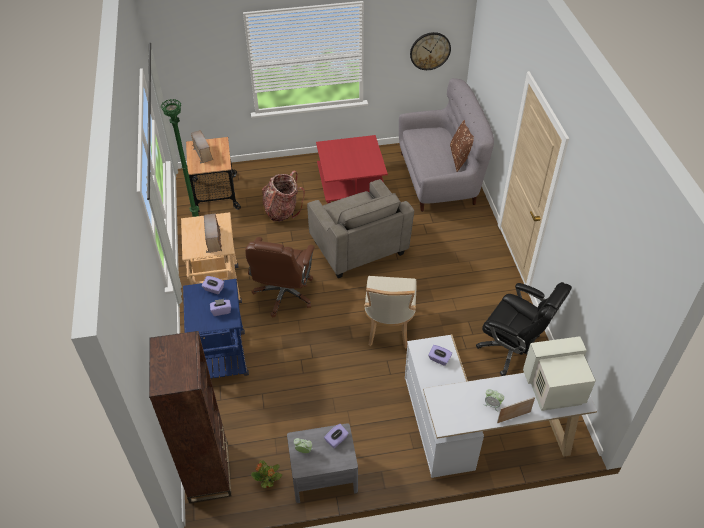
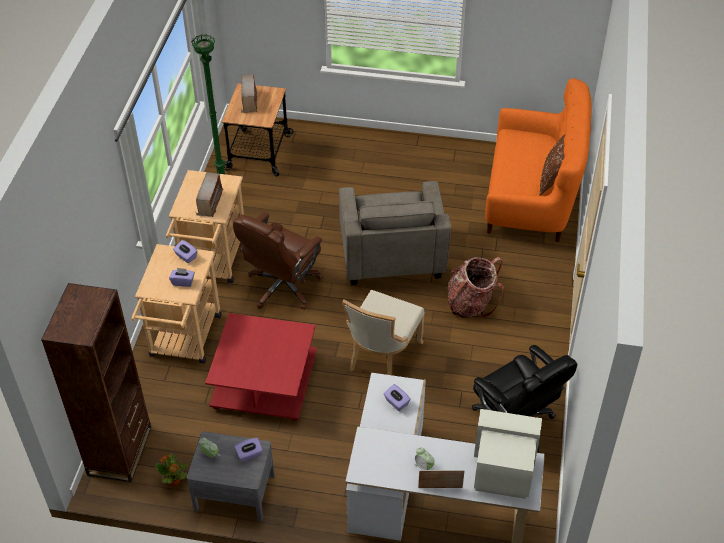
camera: 20 degrees right, 0 degrees up
(222, 362) = (184, 341): blue cart -> beige cart
(282, 211) = (325, 190): backpack -> backpack (471, 304)
(352, 182) = (422, 176): red coffee table -> red coffee table (265, 382)
(430, 51) = (549, 38): wall clock -> none
(440, 178) = (532, 198): grey sofa -> orange sofa

